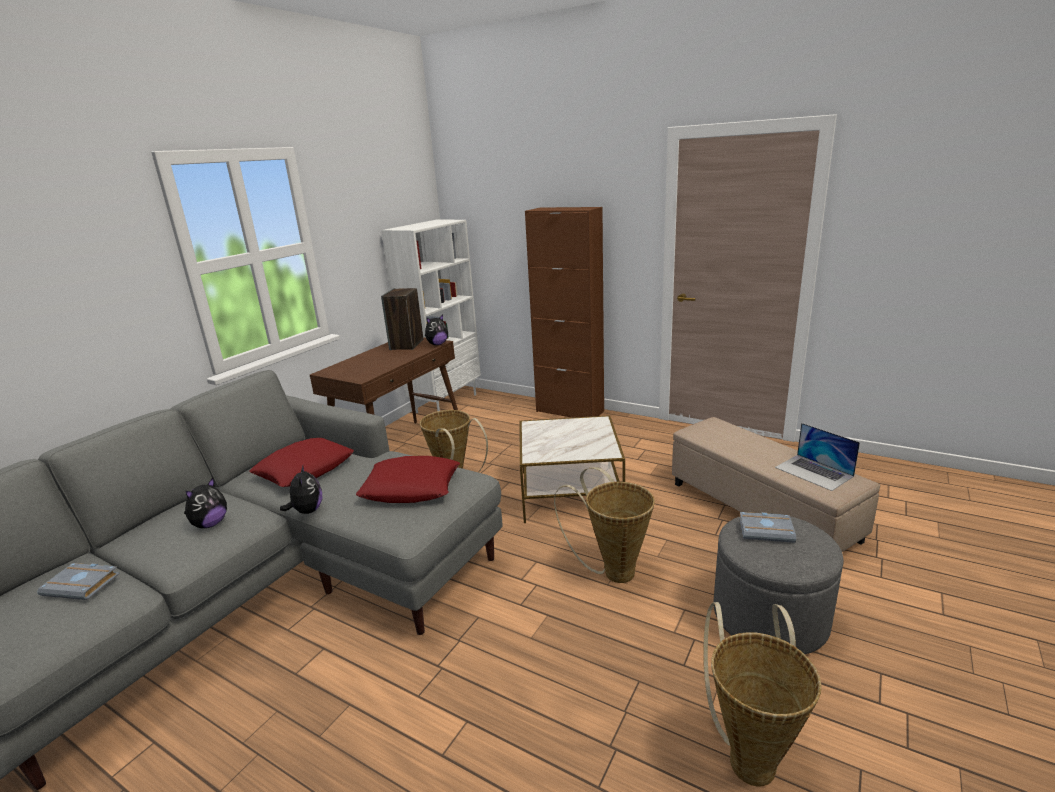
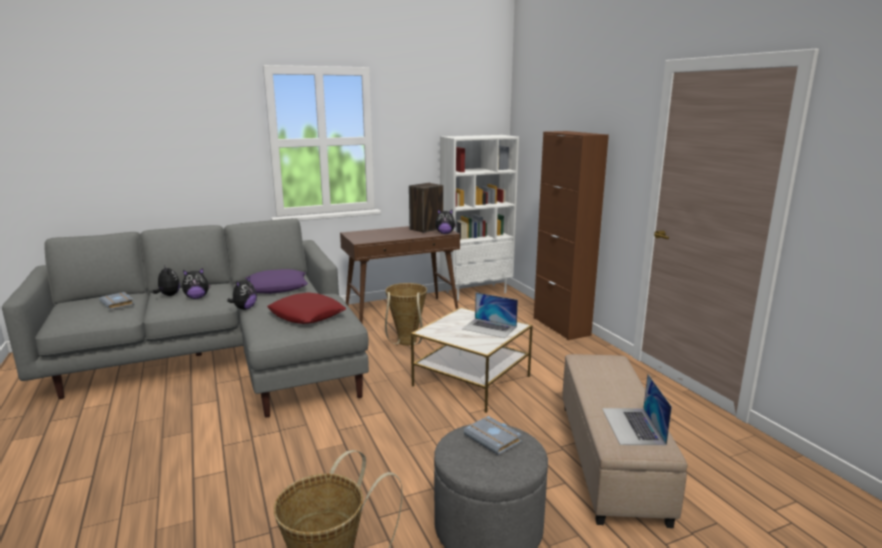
camera: 35 degrees right, 5 degrees down
(151, 539) = (168, 295): none -> plush toy
(305, 469) = (277, 287): red pillow -> purple pillow
(581, 431) = (489, 328): none -> laptop
(613, 570) = (423, 440): basket -> none

